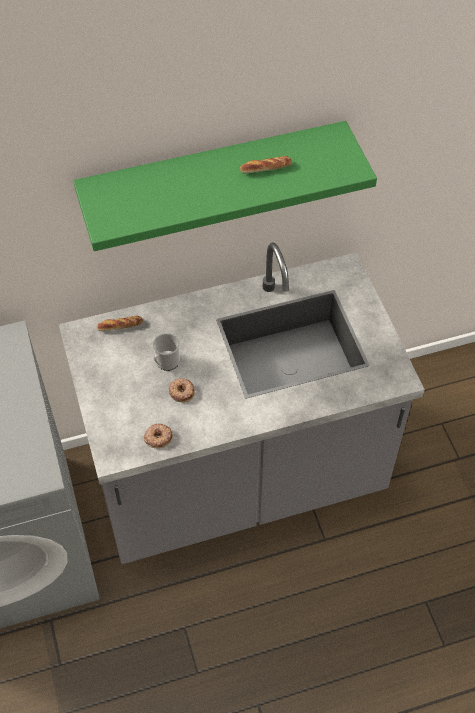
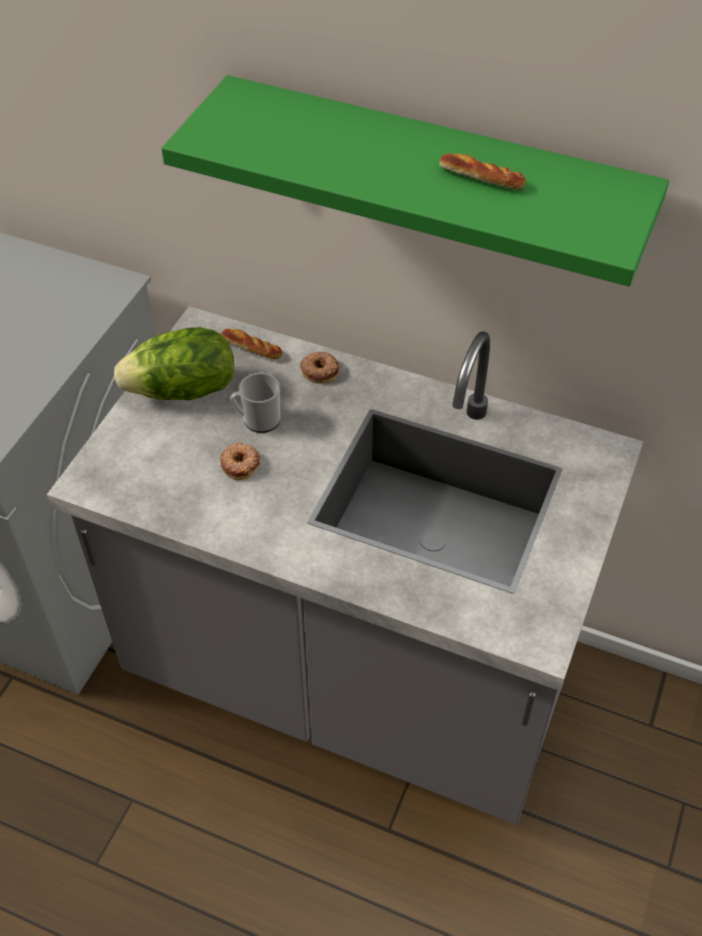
camera: 40 degrees right, 5 degrees down
(109, 373) = (183, 390): none -> lettuce
(158, 437) = (158, 496): donut -> donut (320, 370)

